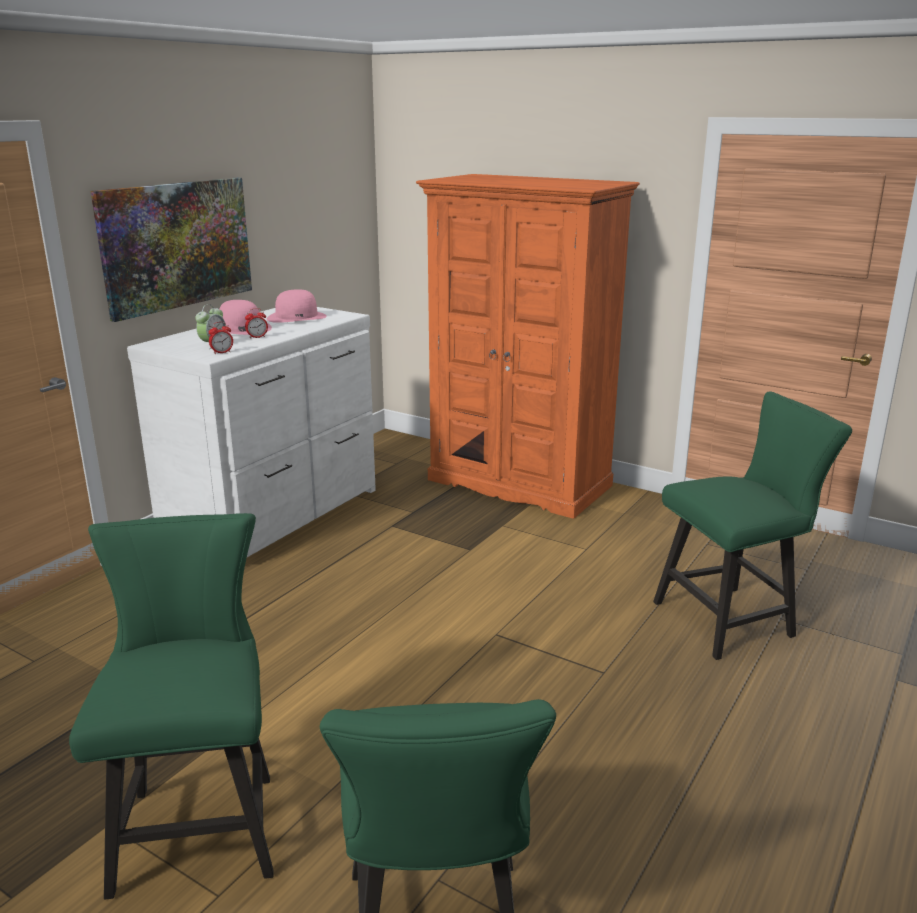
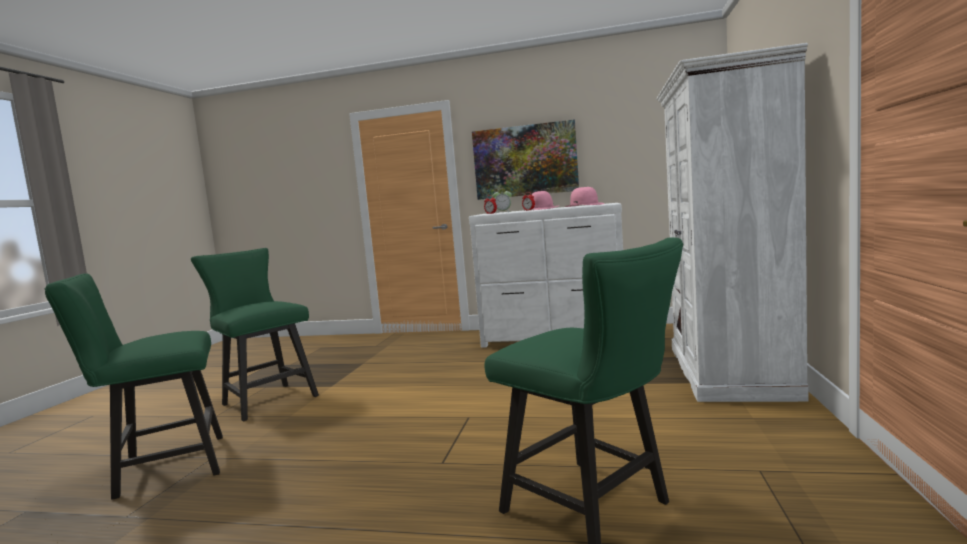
camera: 70 degrees right, 15 degrees down
(199, 822) = (265, 399): green chair -> green chair turned 105 degrees counterclockwise
(519, 483) = (727, 371): orange wardrobe -> white wardrobe

